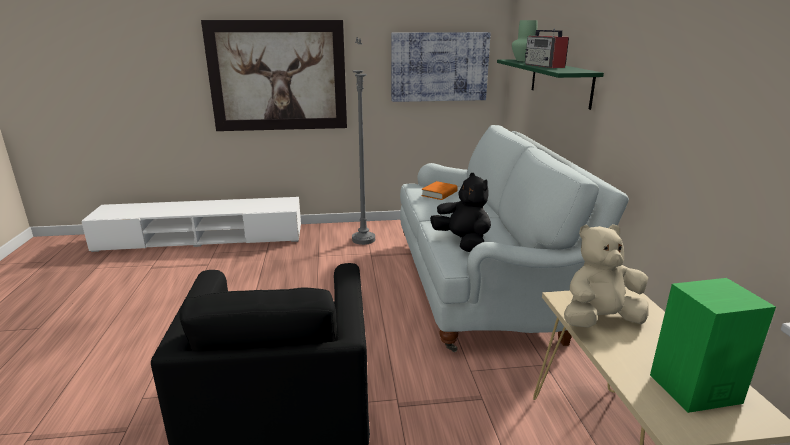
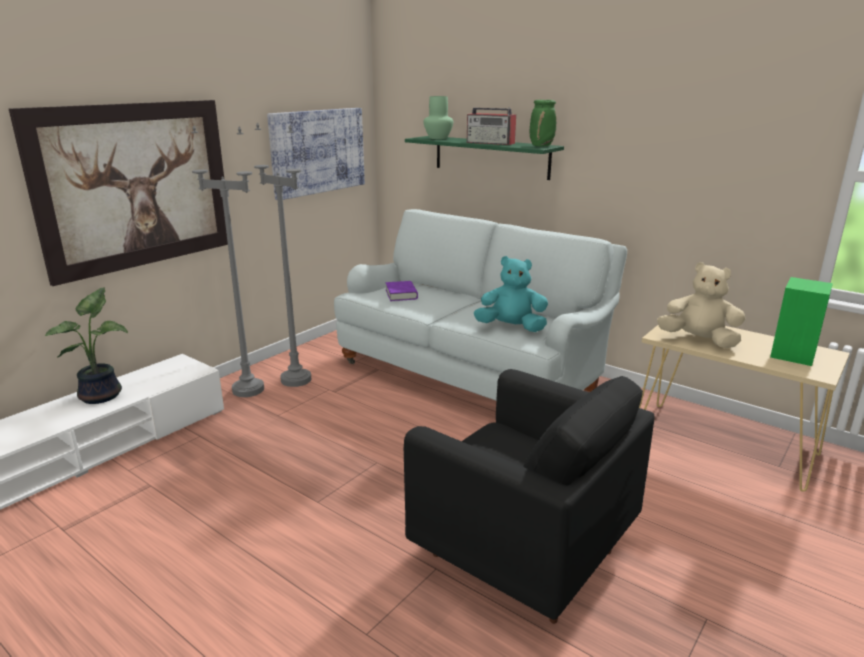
camera: 45 degrees left, 0 degrees up
(229, 205) = (103, 395): none -> potted plant
(330, 235) = (248, 389): none -> grey floor lamp
(439, 194) = (401, 294): orange book -> purple book
(462, 242) = (511, 327): black plush toy -> turquoise plush toy
(578, 70) = (541, 146): none -> green vase
(599, 320) = (699, 340): beige plush toy -> beige plush toy turned 90 degrees clockwise

